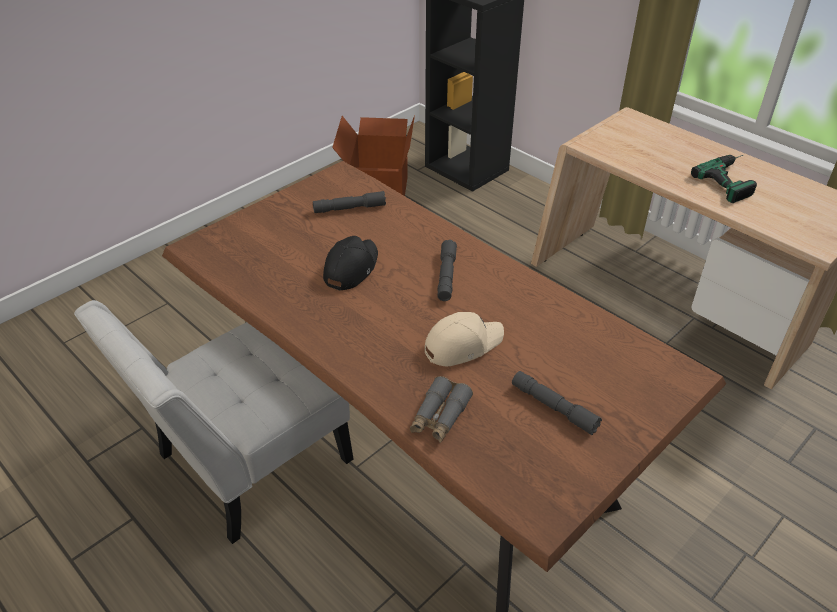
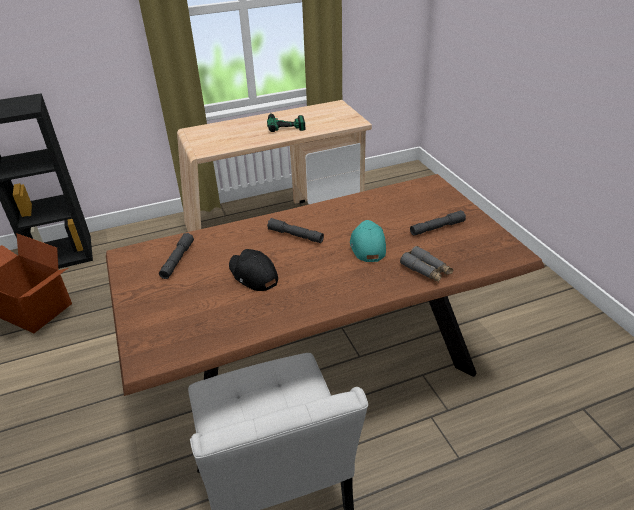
camera: 65 degrees left, 5 degrees down
(462, 344) = (367, 246): beige cap -> turquoise cap

